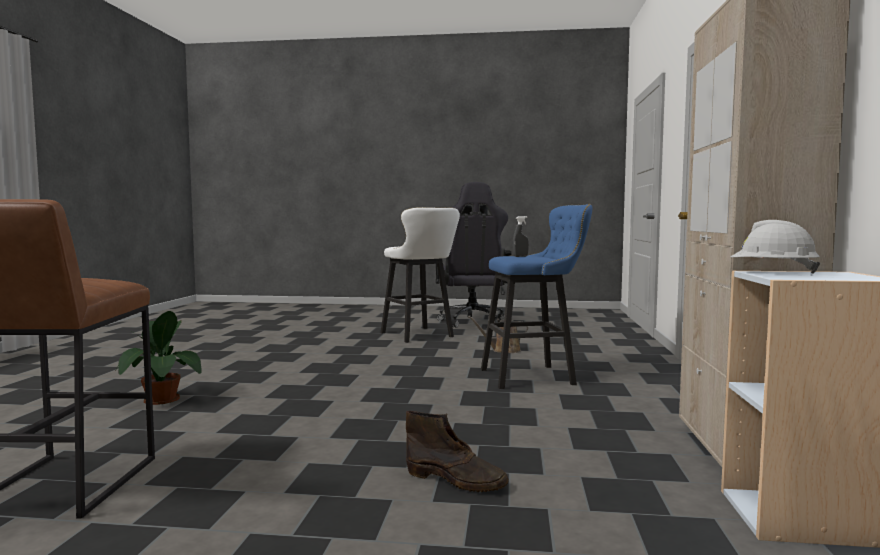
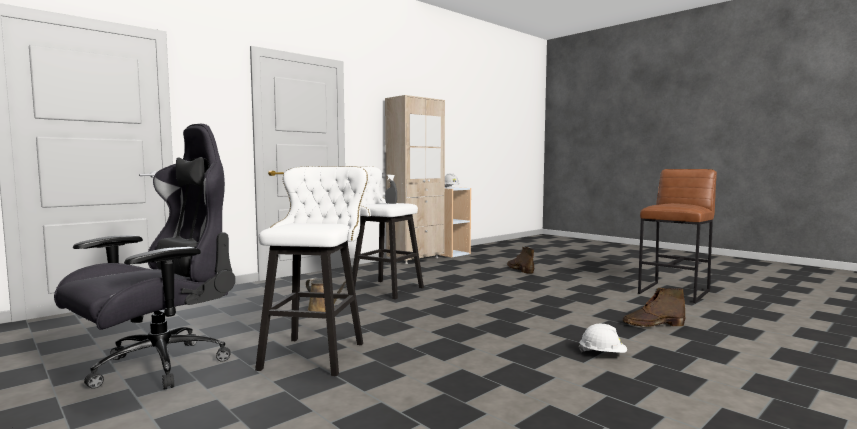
camera: 140 degrees left, 0 degrees up
(161, 400) = (652, 325): potted plant -> brown boot
(222, 366) = (602, 354): none -> white hard hat
(538, 376) = (380, 288): blue stool -> white stool

